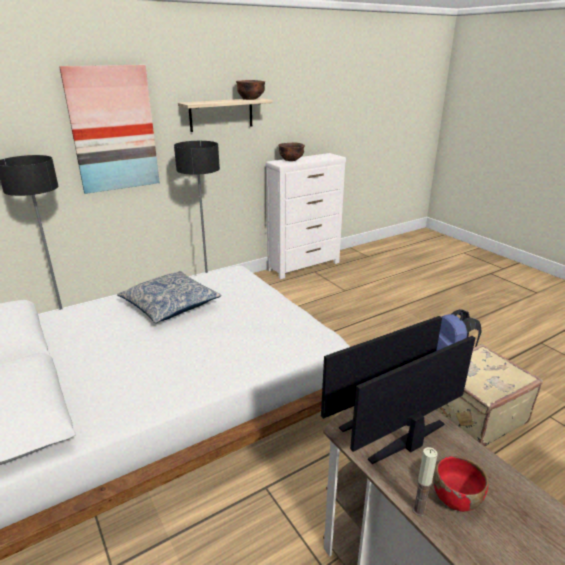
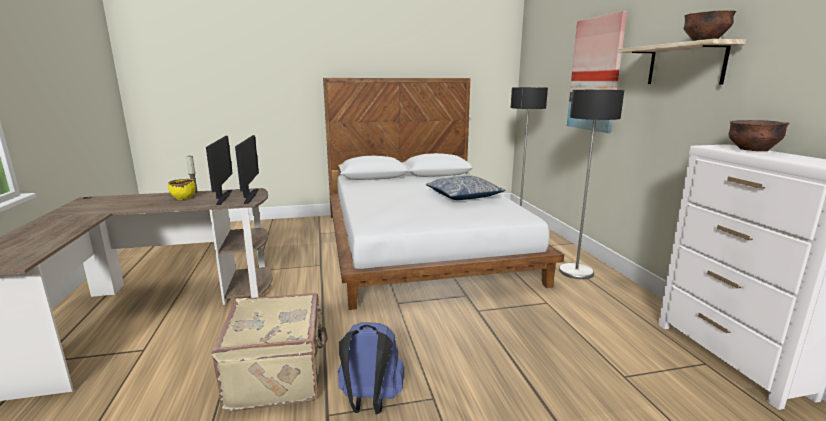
camera: 110 degrees right, 10 degrees down
(456, 498) = (184, 197): red bowl -> yellow bowl

